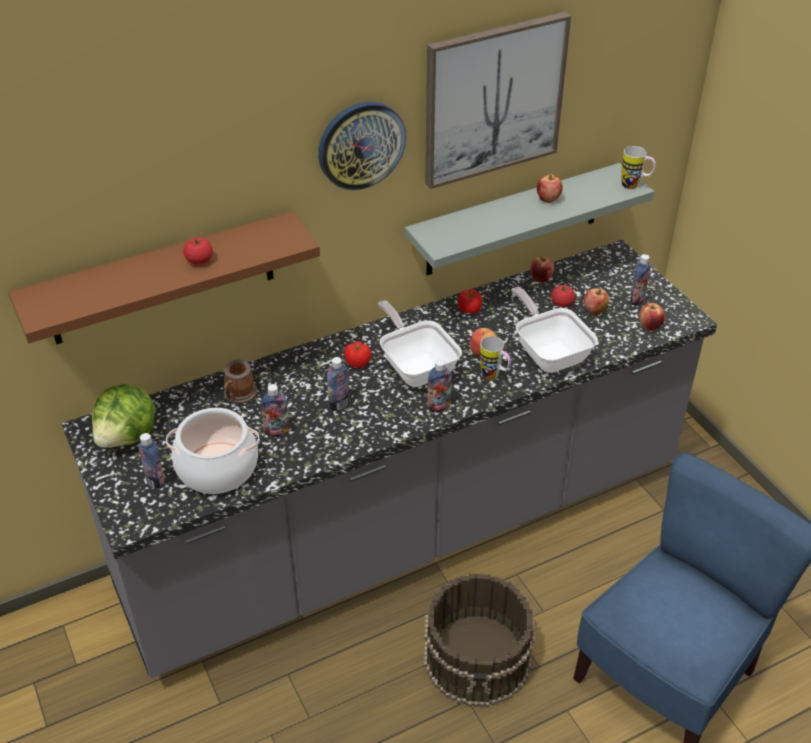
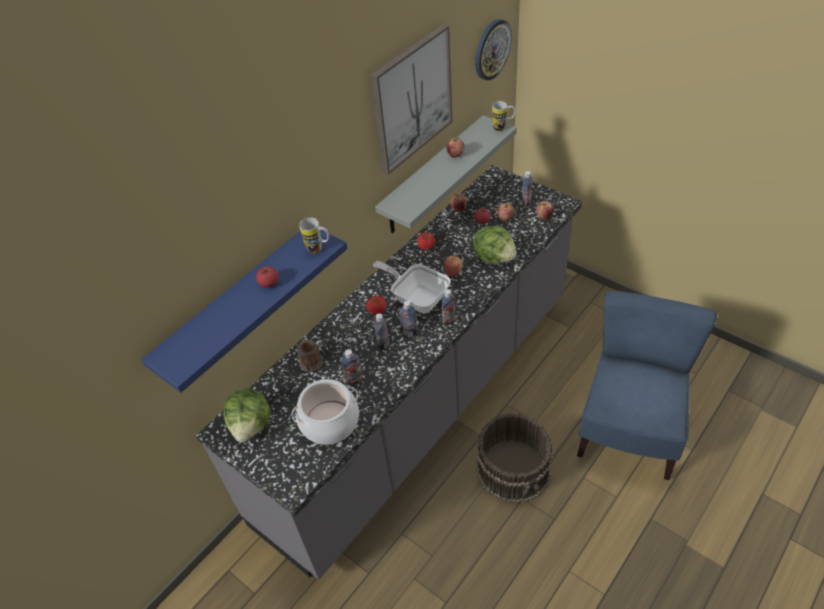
camera: 20 degrees left, 5 degrees up
(155, 481) = (292, 449): bottle -> bottle (409, 332)
(162, 279) = (238, 305): brown shelf -> blue shelf
(361, 145) = (342, 160): wall clock -> wall clock (492, 49)
(494, 377) = (471, 286): mug -> mug (319, 250)
(549, 353) = (494, 257): frying pan -> lettuce

